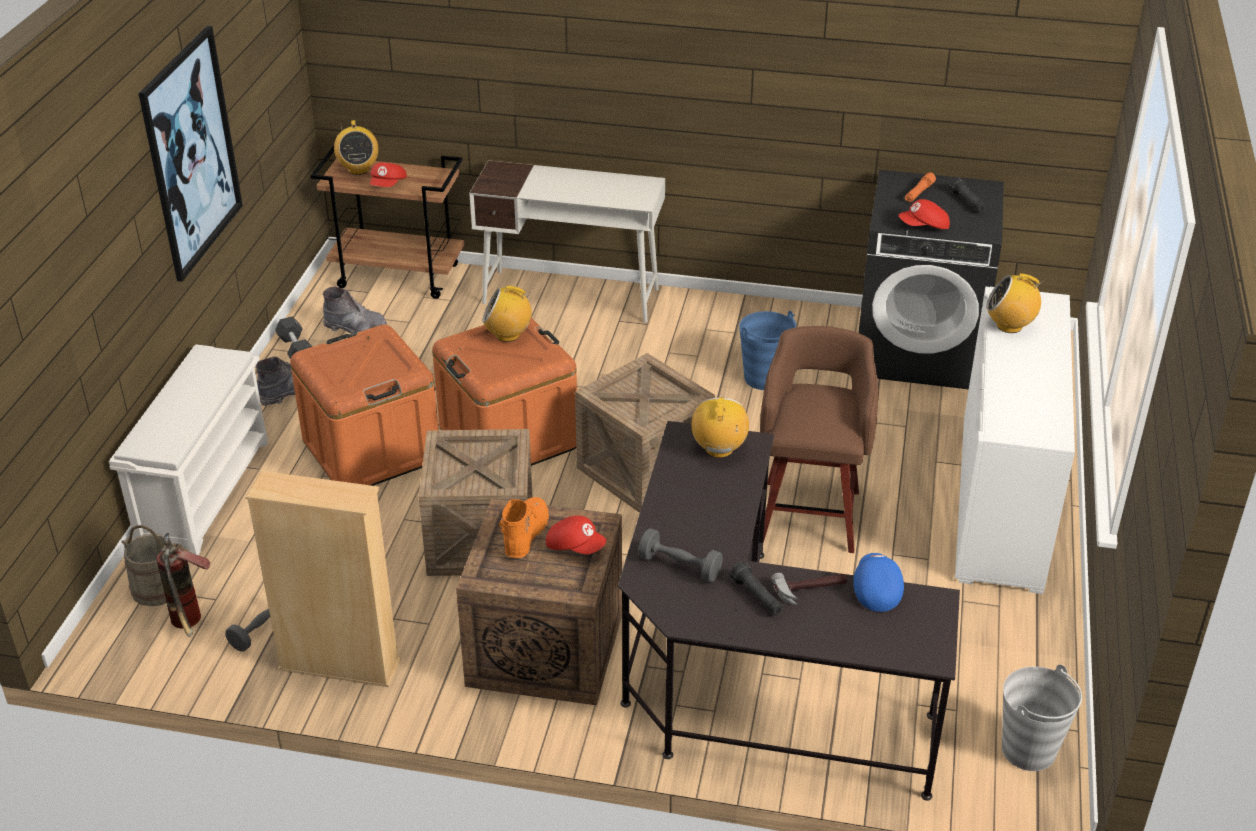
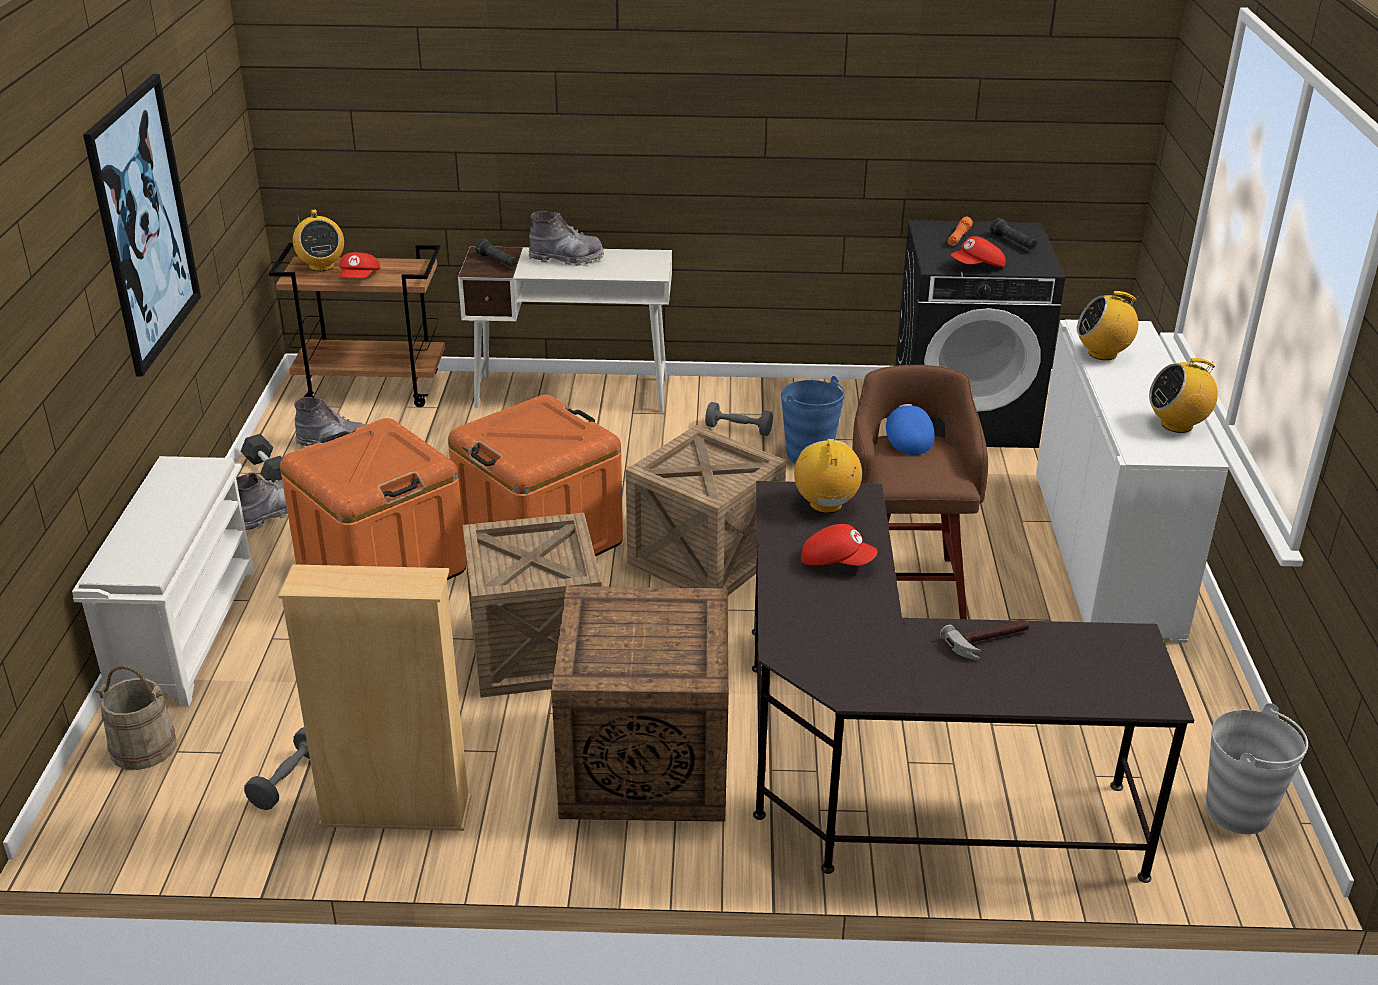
camera: 10 degrees left, 5 degrees down
(190, 625) = (195, 786): fire extinguisher -> none
(508, 335) = (535, 417): radio -> radio (1177, 425)
(524, 535) = (618, 622): orange boot -> none
(568, 180) = (566, 259): none -> grey boot
(575, 546) = (683, 628): red cap -> red cap (836, 562)
(679, 566) = (825, 632): grey dumbbell -> grey dumbbell (738, 429)
(757, 597) = (929, 656): black flashlight -> black flashlight (498, 262)
(875, 590) = (1062, 634): blue cap -> blue cap (906, 440)

